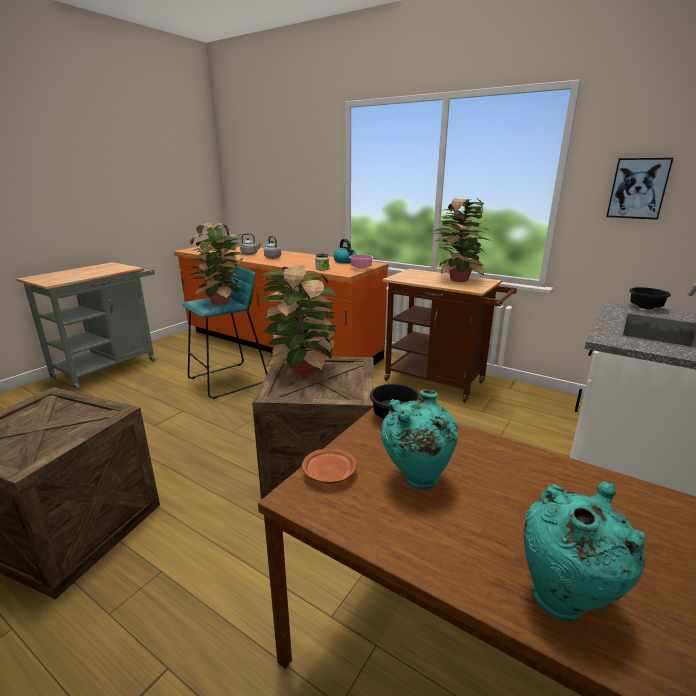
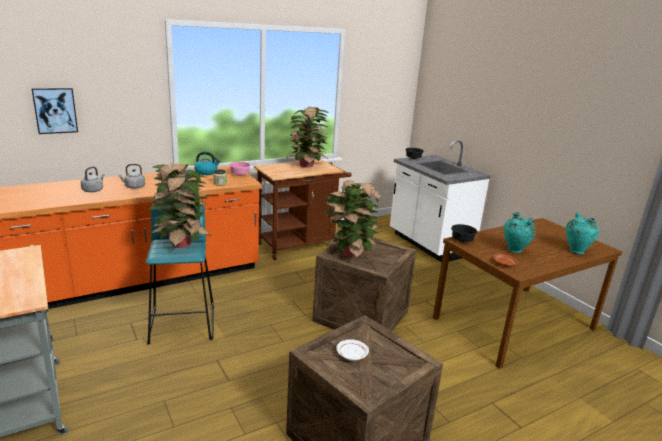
camera: 65 degrees left, 0 degrees up
(44, 417) = (351, 354): none -> white plate
(638, 188) = (375, 92): picture -> picture (55, 110)

